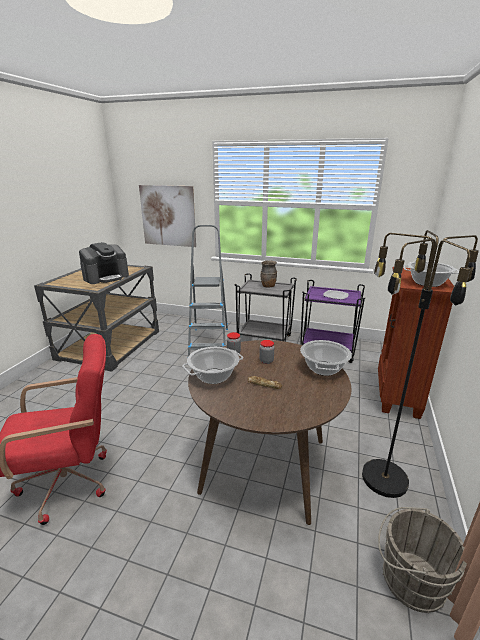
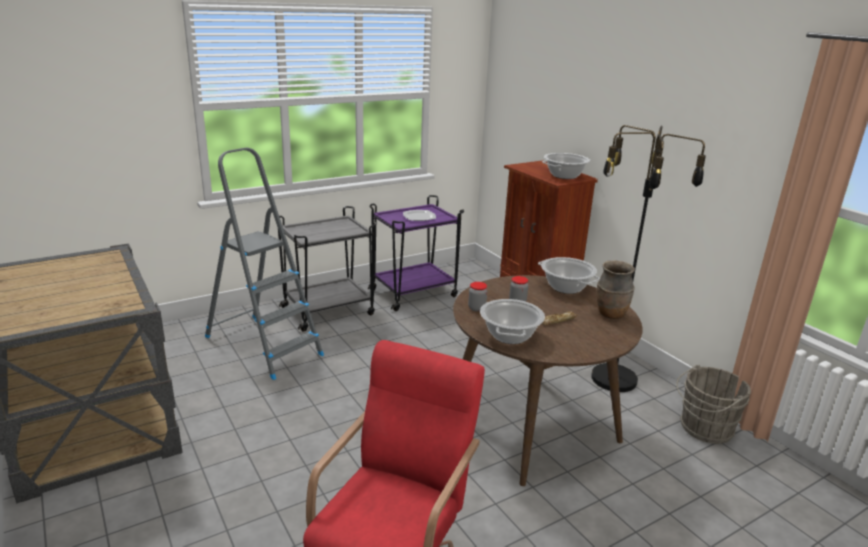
camera: 50 degrees left, 0 degrees up
(106, 277) = (95, 285): coffee machine -> none
(168, 216) = (95, 142): picture -> none
(268, 286) = (324, 227): brown vase -> brown vase (611, 314)

